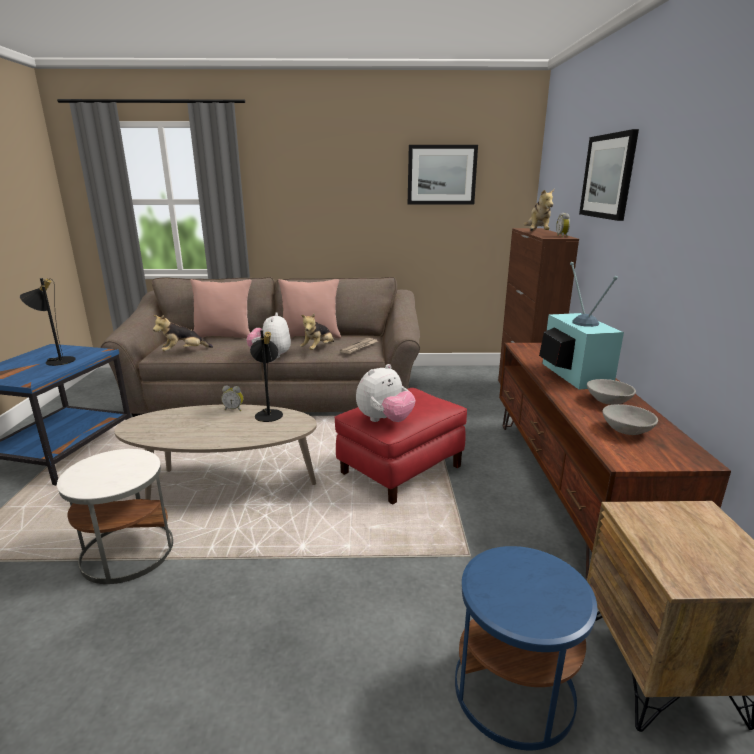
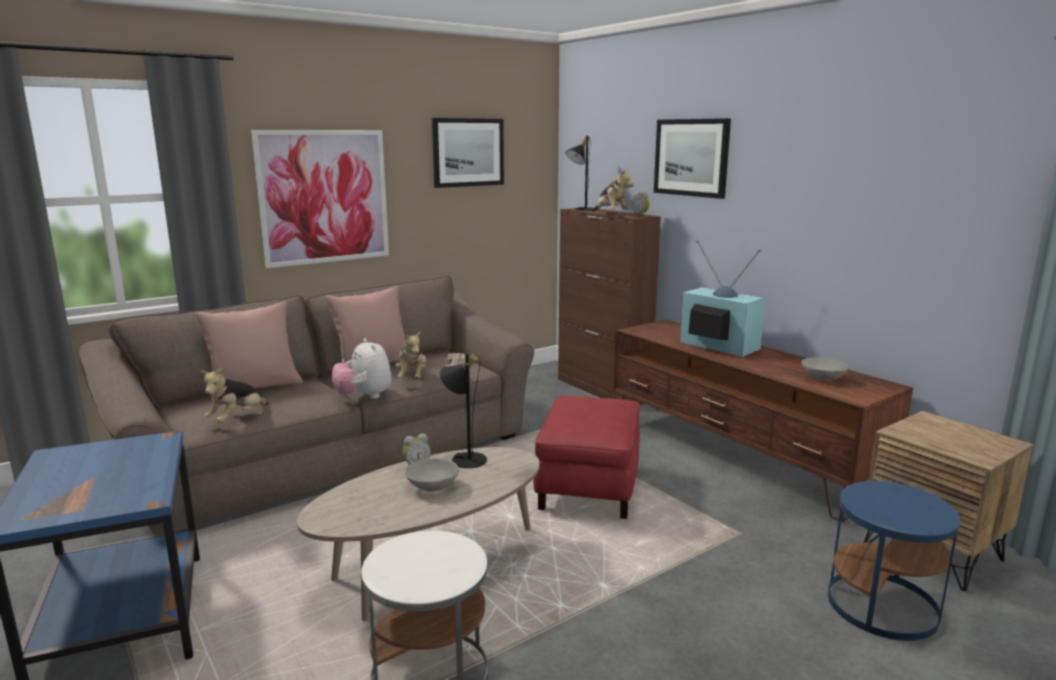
camera: 35 degrees left, 5 degrees down
(56, 360) = (115, 466): black table lamp -> black table lamp (581, 209)
(315, 207) = (324, 197): none -> picture
(384, 420) = (598, 430): plush toy -> none
(608, 401) = (776, 361): grey bowl -> grey bowl (432, 486)

